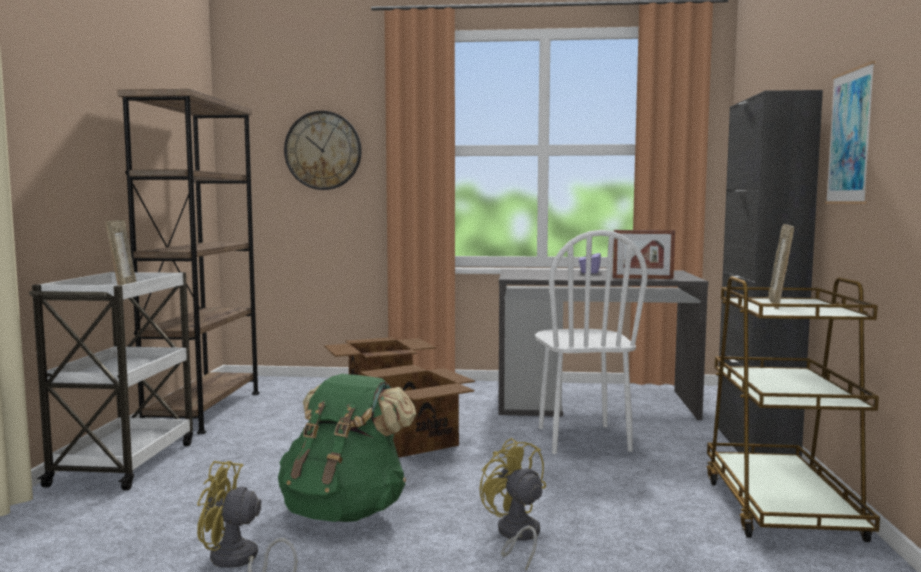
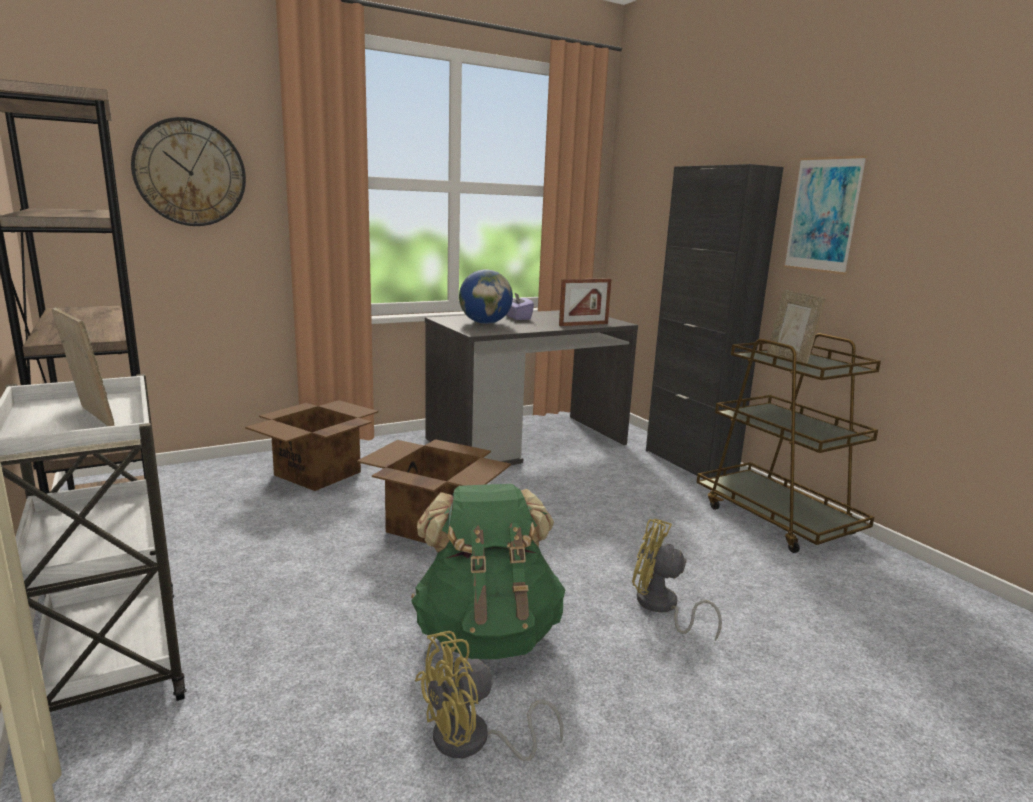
camera: 35 degrees left, 10 degrees up
(543, 273) = (485, 323): none -> globe
(582, 439) = (570, 485): white chair -> none

